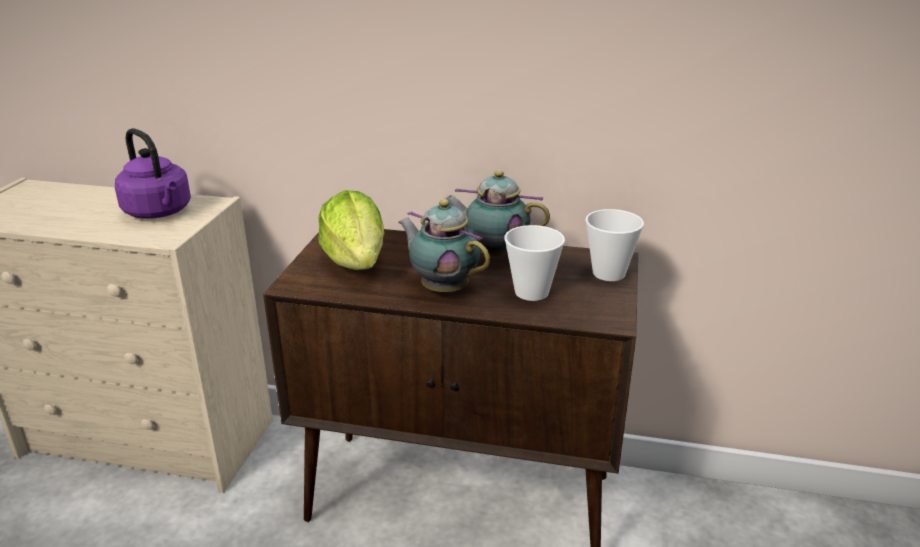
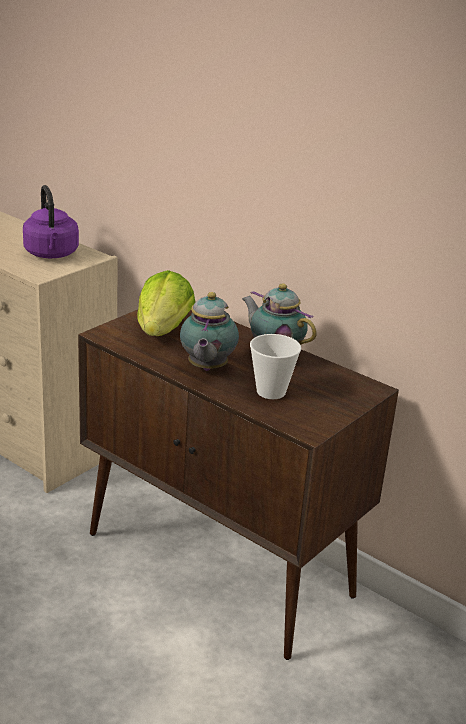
camera: 25 degrees right, 0 degrees up
(442, 288) = (206, 368): teapot -> teapot turned 150 degrees counterclockwise
(609, 273) = (351, 397): cup -> none

